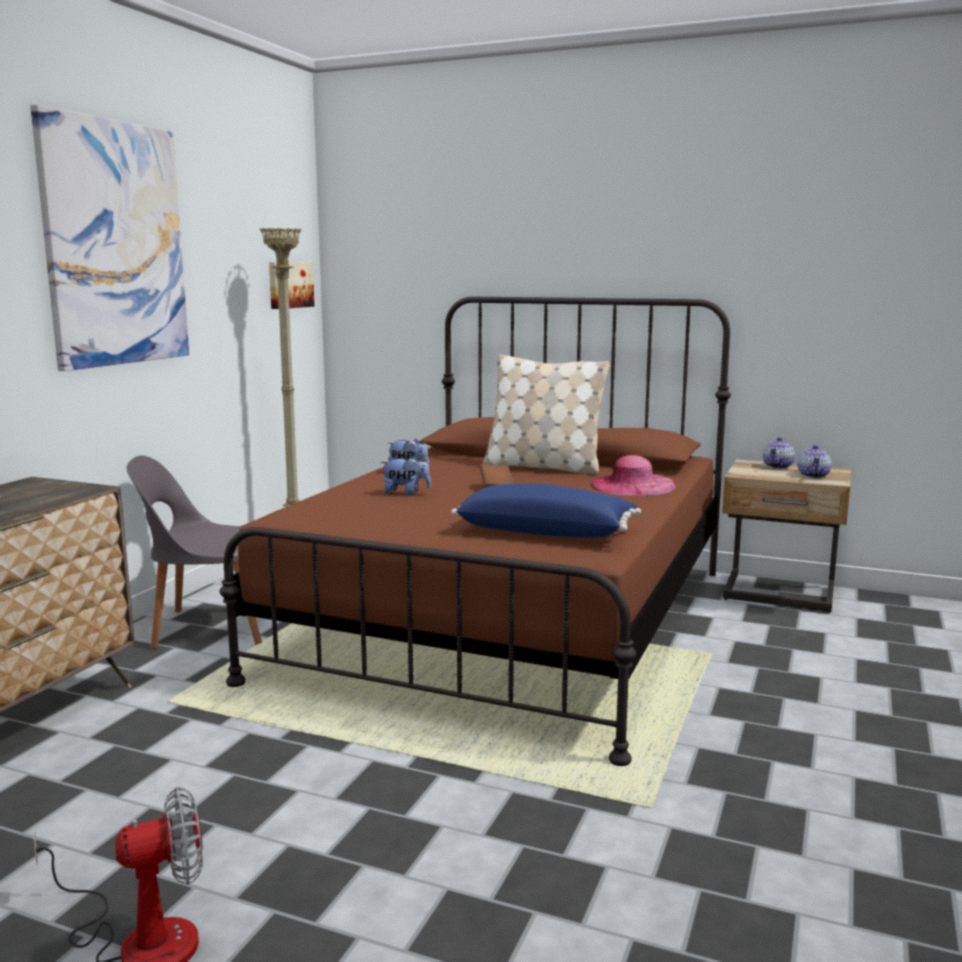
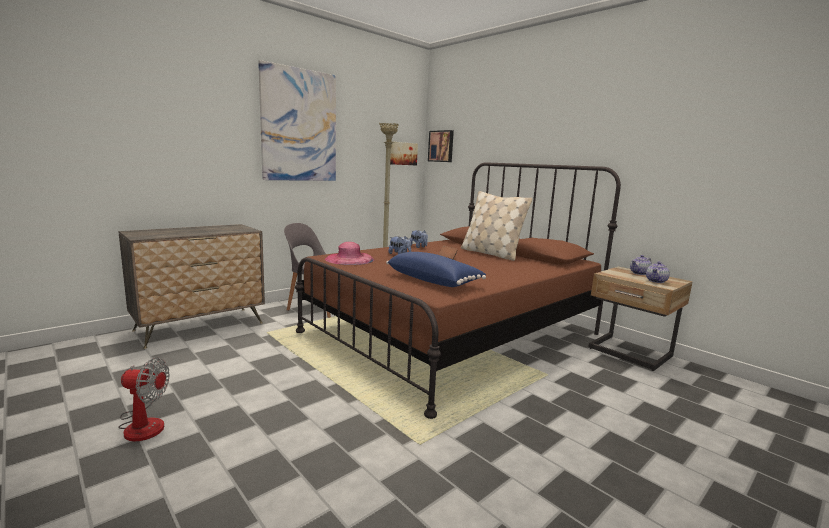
camera: 25 degrees right, 0 degrees up
(362, 266) = (441, 146): none -> picture
(632, 485) = (524, 268): pink hat -> pink hat (349, 259)

